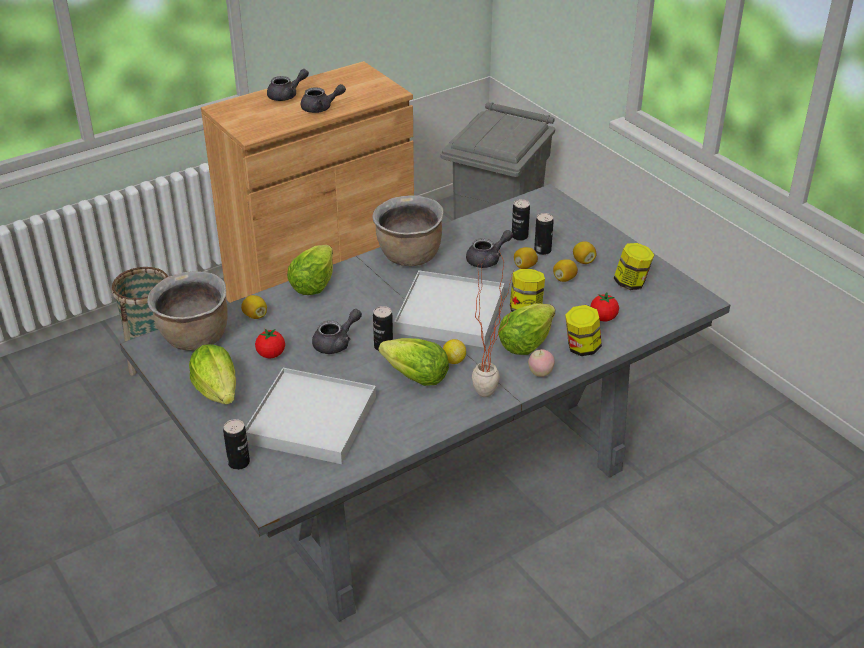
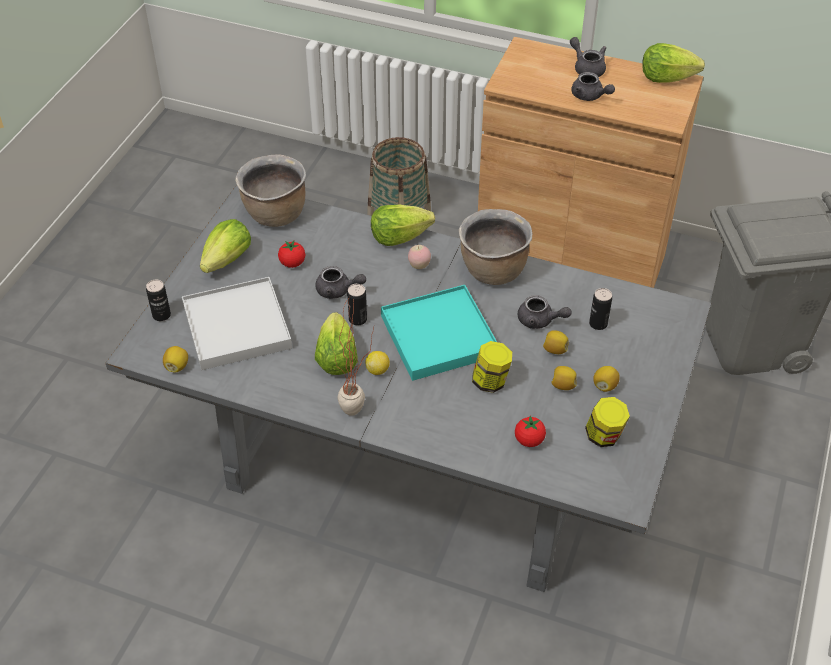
camera: 55 degrees right, 10 degrees up
(255, 316) = (330, 228): lemon -> lemon (177, 366)
(287, 95) = (587, 68): grey teapot -> grey teapot turned 150 degrees counterclockwise
(450, 313) = (439, 336): white tray -> turquoise tray
(525, 343) = (441, 404): lettuce -> lettuce (666, 78)
(540, 373) = (409, 434): apple -> apple (419, 266)
(542, 250) = (592, 350): can -> none
(581, 348) = (470, 445): jar -> none

